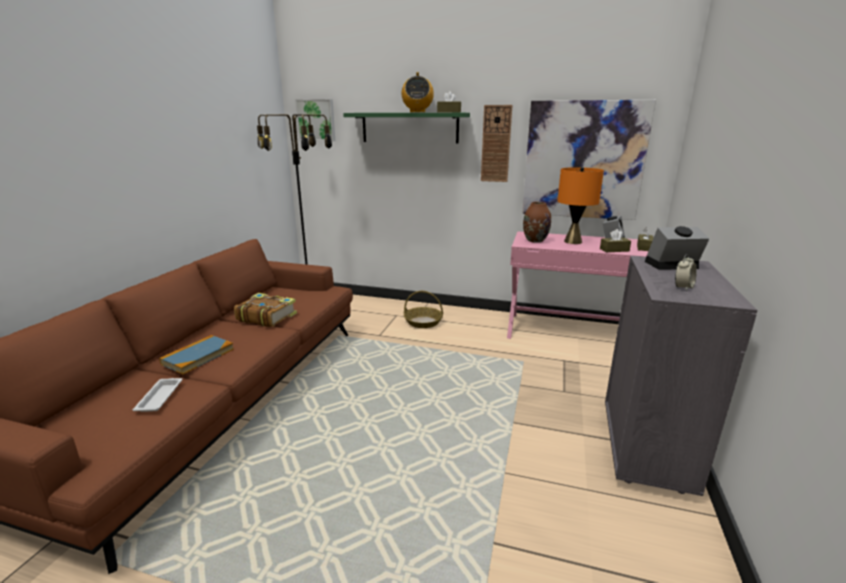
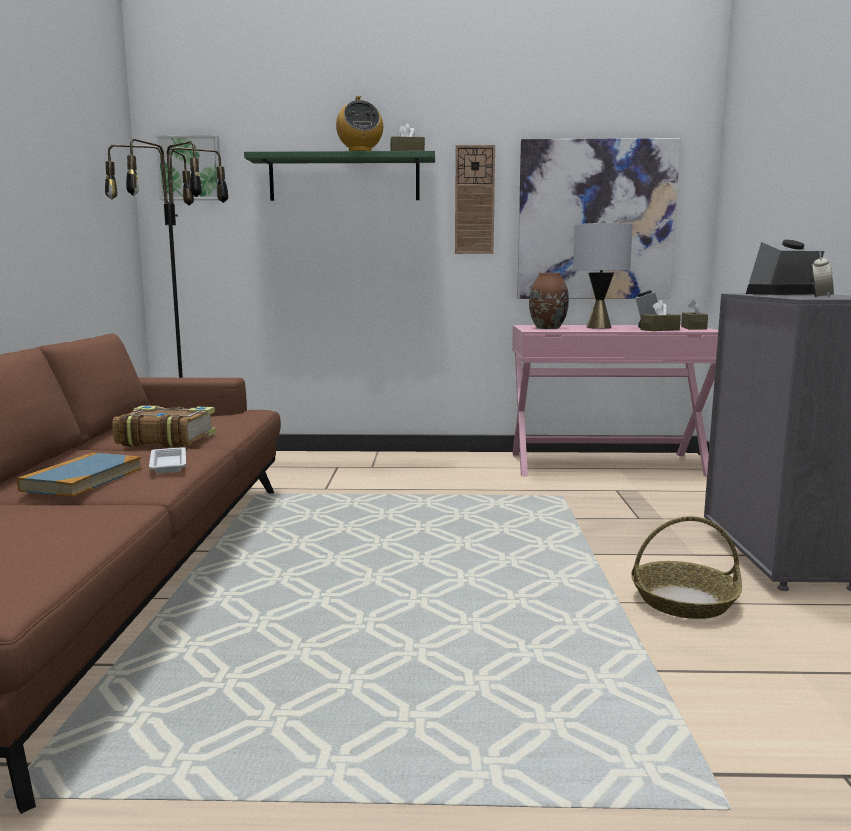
camera: 15 degrees left, 10 degrees down
(160, 397) = (54, 520): white tray -> white tray (168, 464)
(423, 322) = (385, 470): basket -> basket (684, 601)
(573, 241) = (598, 327): orange table lamp -> grey table lamp

